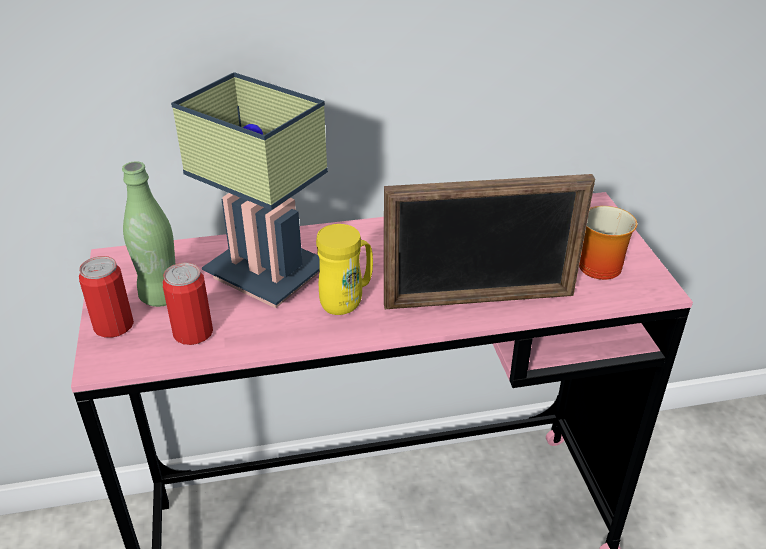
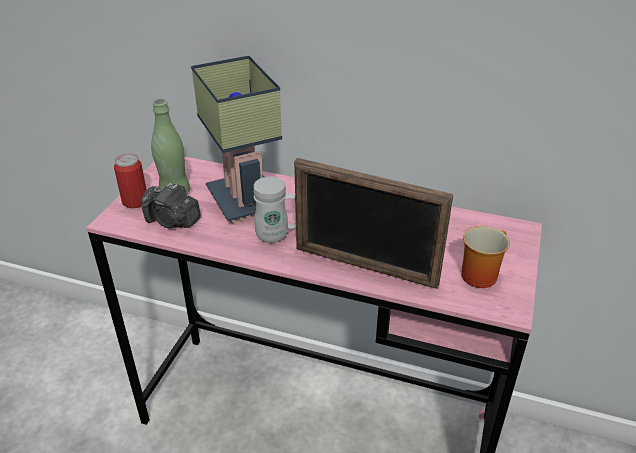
camera: 30 degrees right, 0 degrees up
(193, 333) = (172, 221): can -> camera
(347, 301) = (278, 235): yellow mug -> white mug

